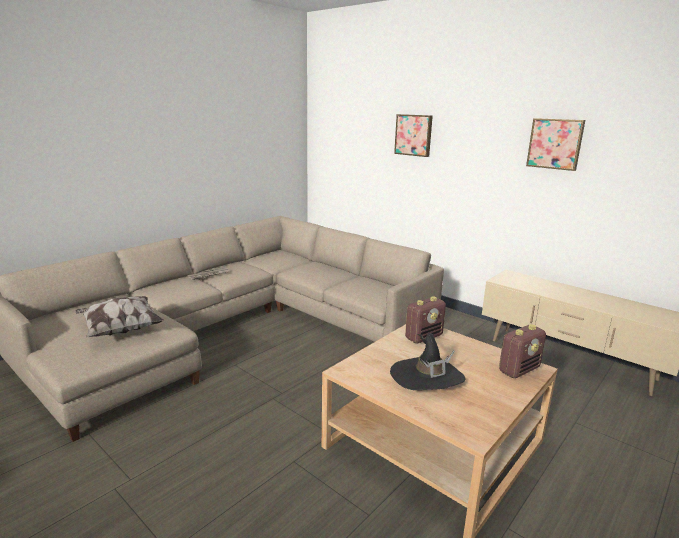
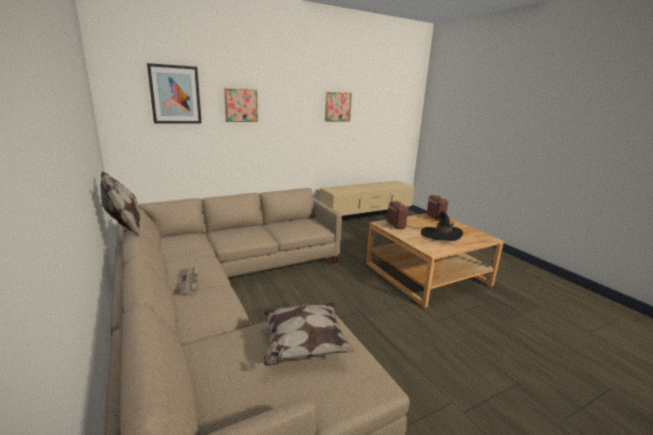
camera: 70 degrees left, 0 degrees up
(226, 225) = (125, 229): none -> pillow
(357, 122) = (175, 94): none -> picture

